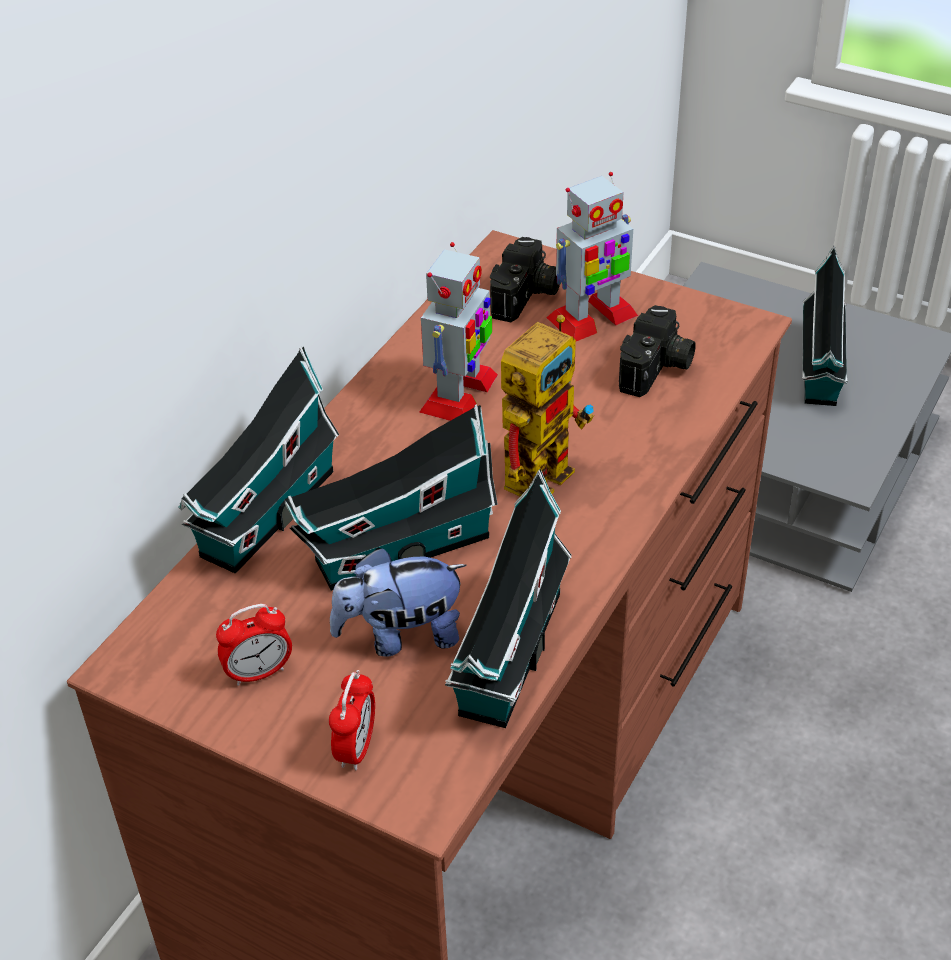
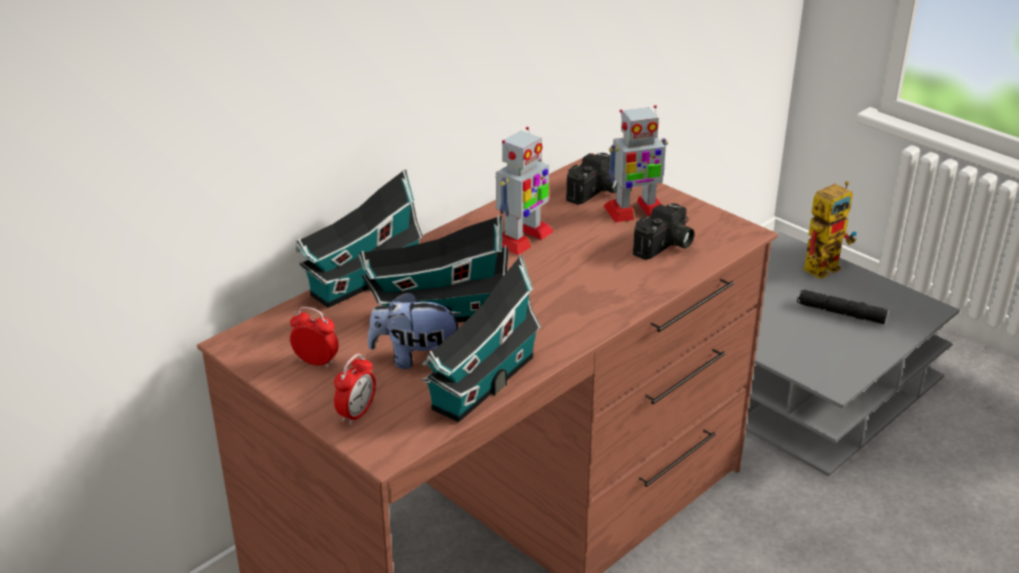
camera: 15 degrees right, 10 degrees down
(259, 672) = (316, 362): alarm clock -> alarm clock turned 150 degrees counterclockwise
(542, 468) = (557, 287): toy robot -> toy robot (824, 265)
(820, 370) = (840, 313): toy house -> black flashlight

